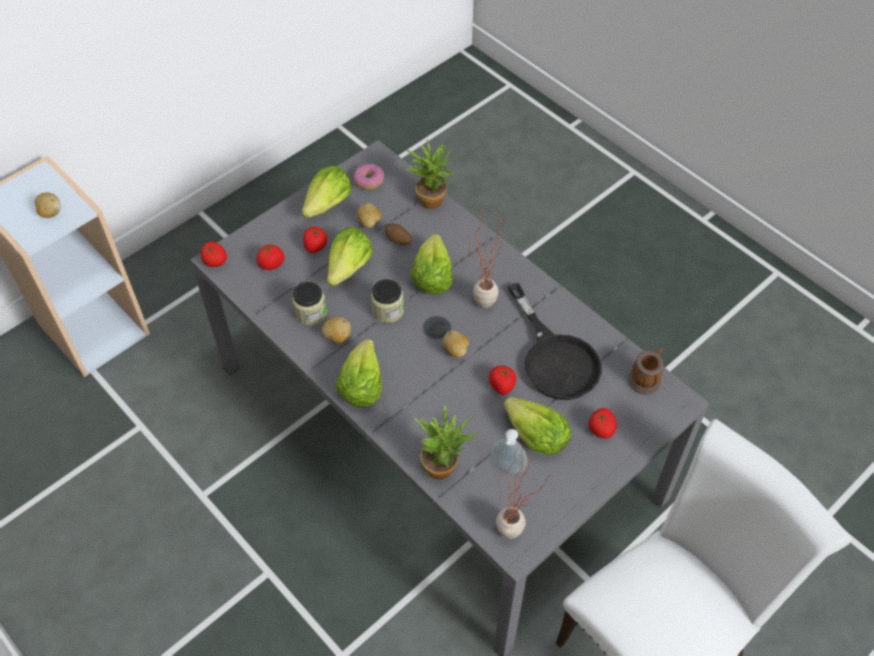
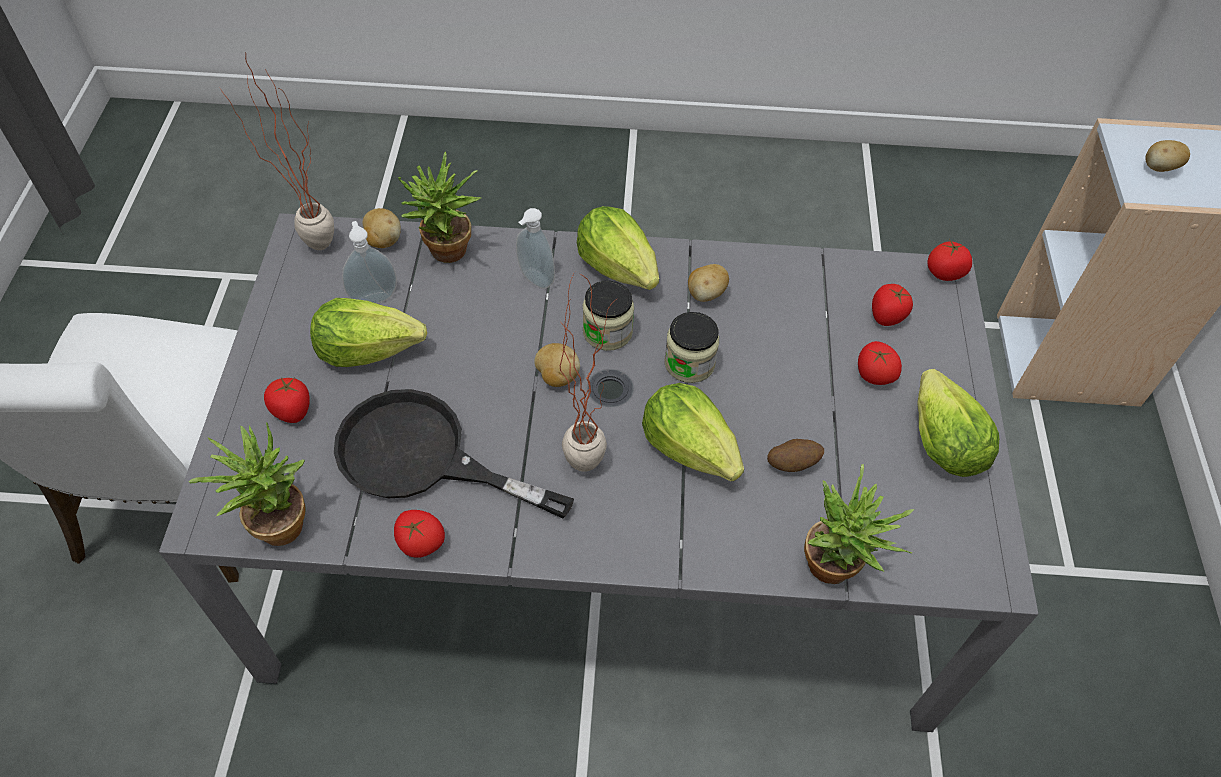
camera: 135 degrees right, 0 degrees up
(310, 313) = (768, 297): jar -> jar (607, 332)
(349, 268) = (800, 379): lettuce -> none
(369, 180) = (949, 525): donut -> none
(369, 223) = (859, 459): potato -> potato (383, 240)
(412, 411) = (534, 280): none -> soap dispenser
(502, 386) = (460, 375): tomato -> tomato (420, 542)
(646, 377) = (275, 521): mug -> potted plant

